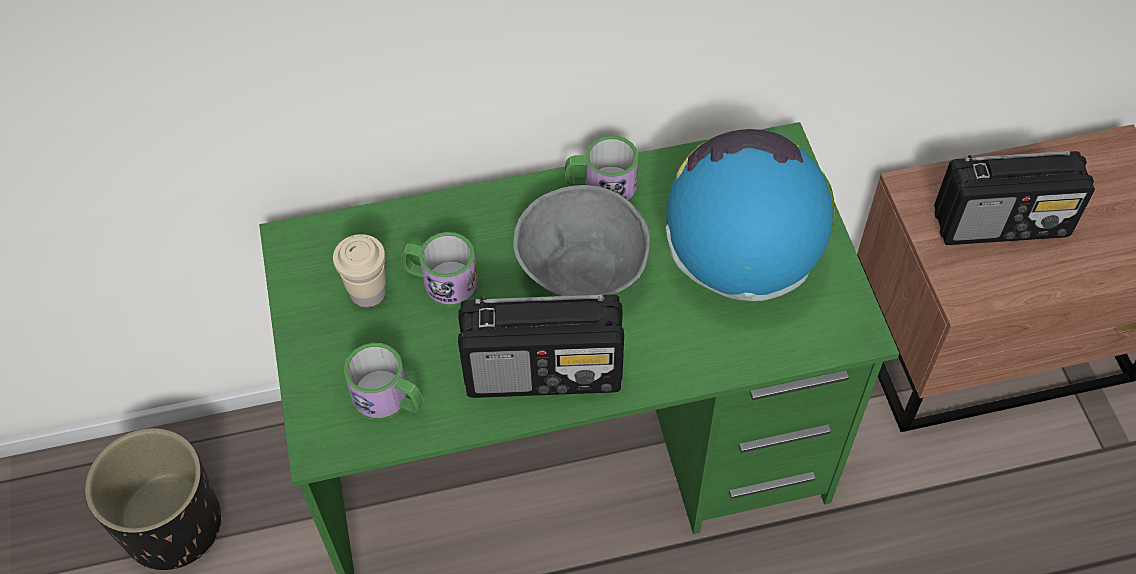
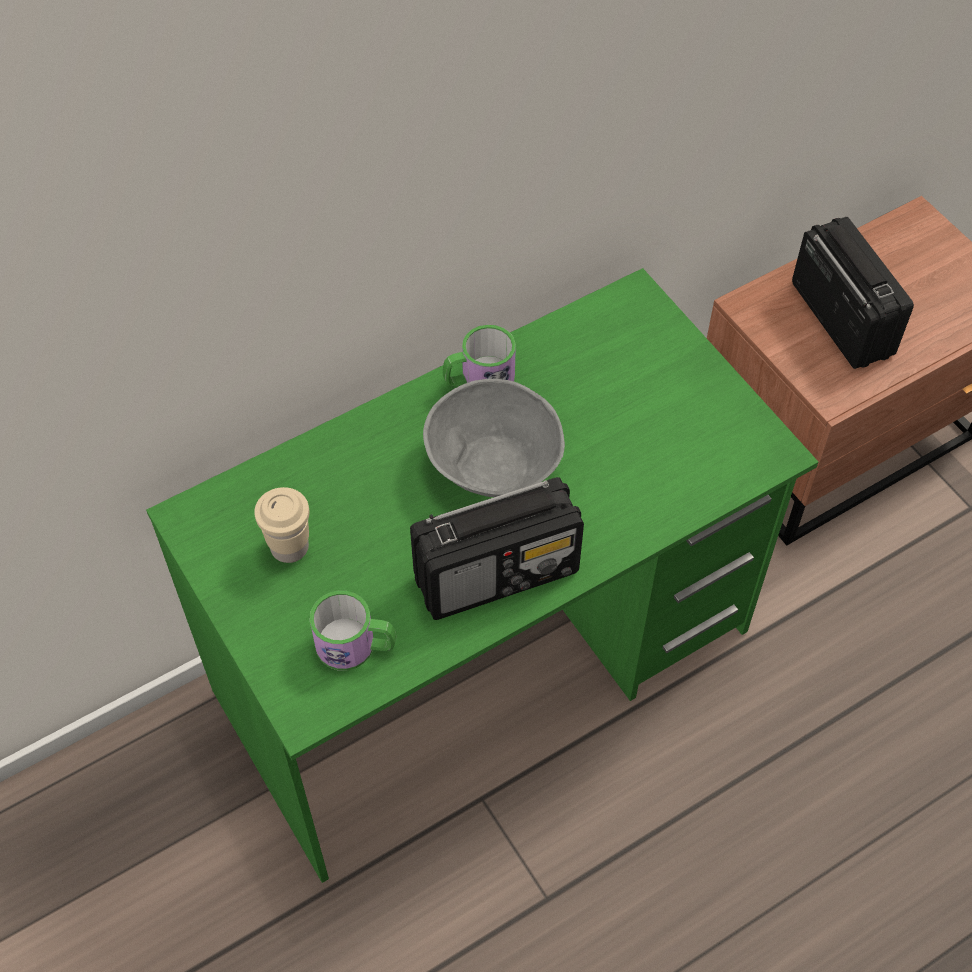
camera: 20 degrees left, 0 degrees up
(172, 525) = (97, 858): black planter -> none
(441, 281) = (358, 515): mug -> none
(741, 262) = (641, 416): globe -> none
(1002, 223) = (841, 318): radio -> radio turned 90 degrees counterclockwise

